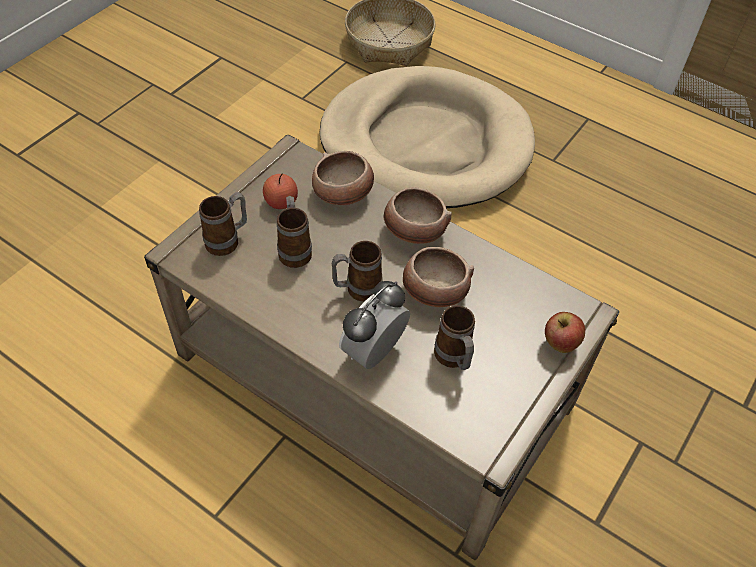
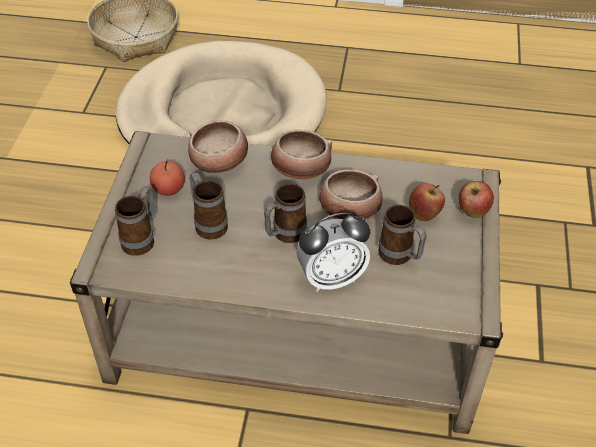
camera: 25 degrees left, 5 degrees down
(374, 352) = (331, 278): alarm clock -> alarm clock turned 120 degrees counterclockwise
(508, 325) = (424, 214): none -> apple

